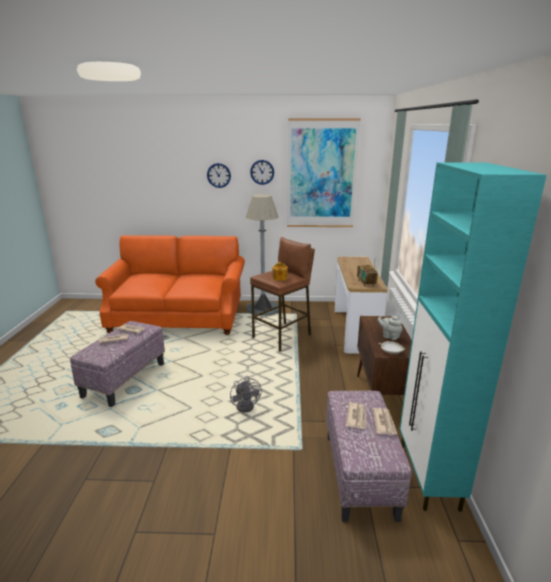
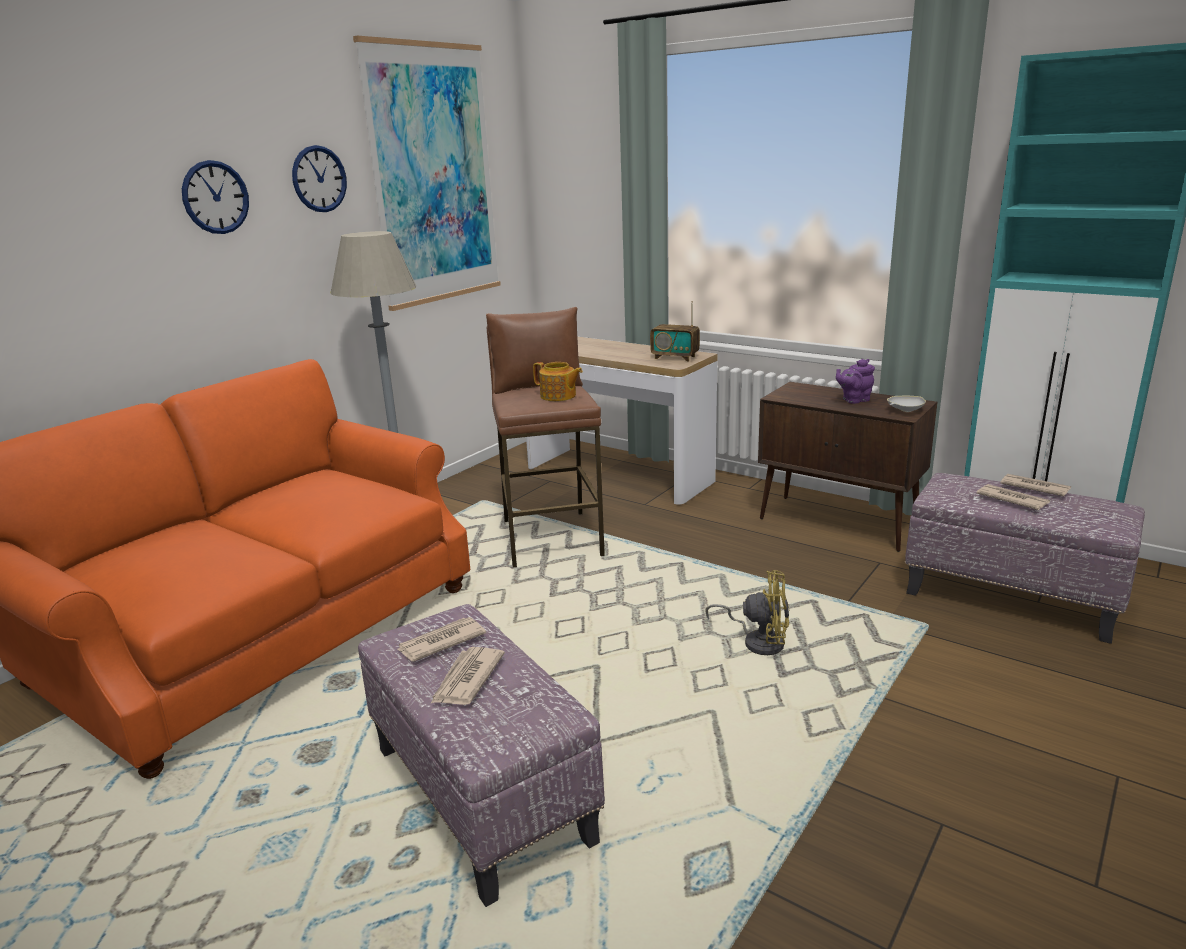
camera: 55 degrees left, 0 degrees up
(247, 405) = (758, 641): grey fan -> yellow fan
(389, 336) = (854, 400): grey teapot -> purple teapot

